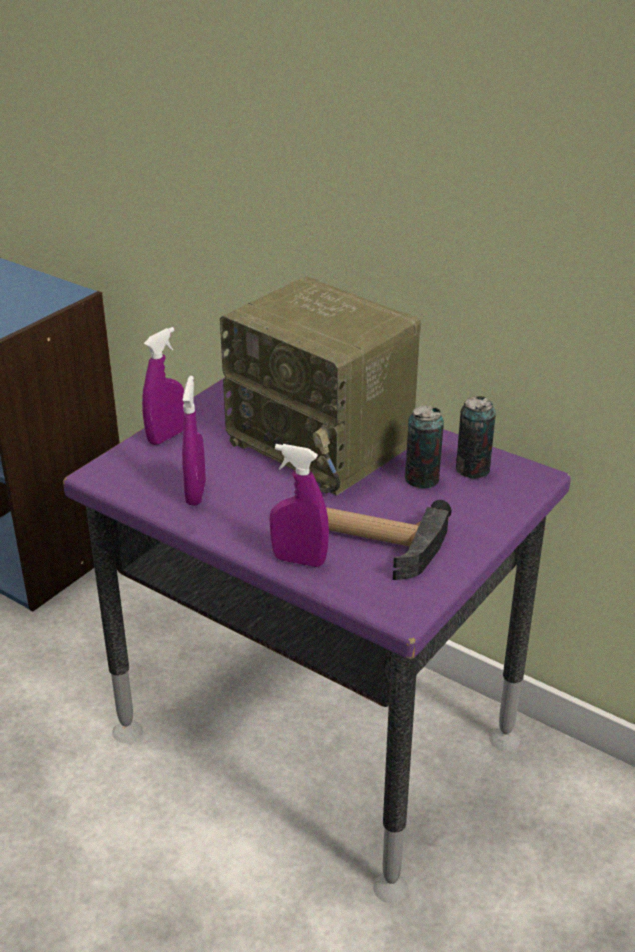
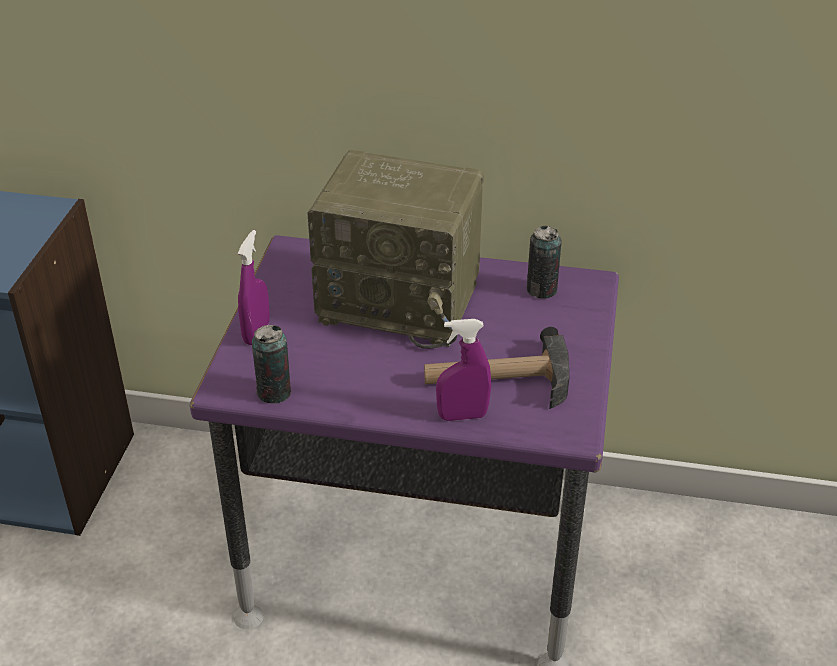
camera: 25 degrees left, 5 degrees up
(196, 493) = (327, 381): purple spray bottle -> none
(422, 479) = (508, 311): can -> can (274, 393)

